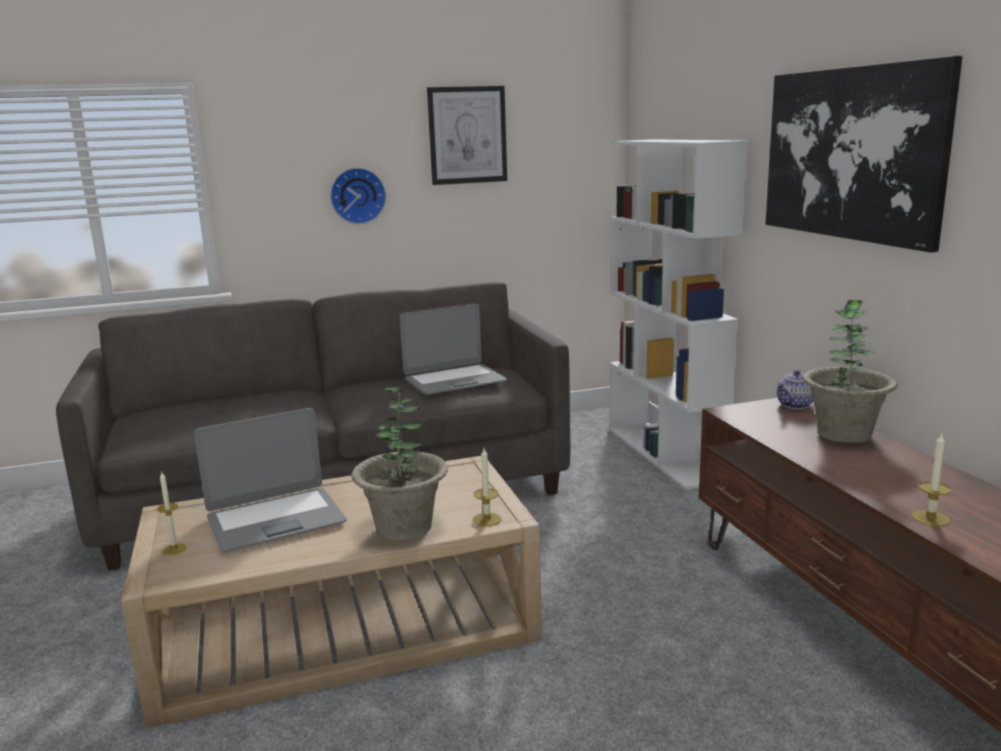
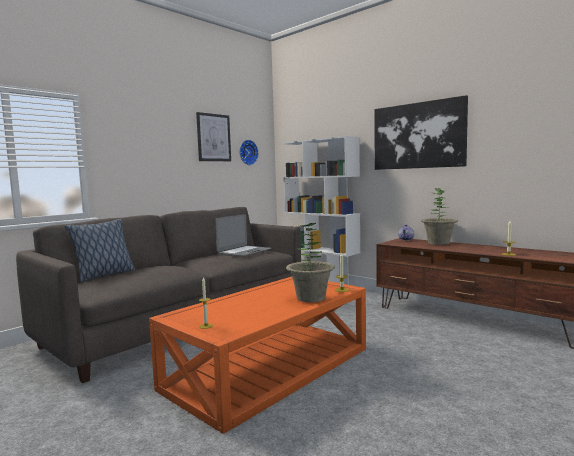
camera: 30 degrees left, 10 degrees down
(192, 402) = (104, 275): none -> pillow
(275, 520) = (240, 308): laptop -> none
(344, 626) = (269, 367): beige coffee table -> orange coffee table
(357, 195) = (164, 164): wall clock -> wall clock (247, 152)

